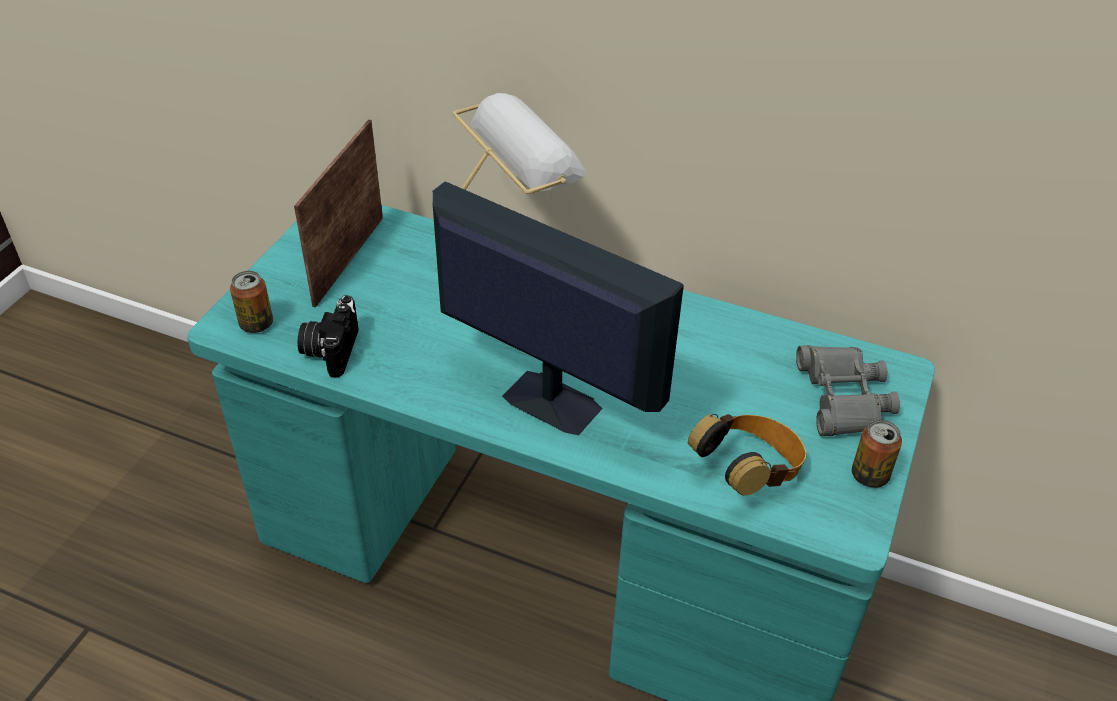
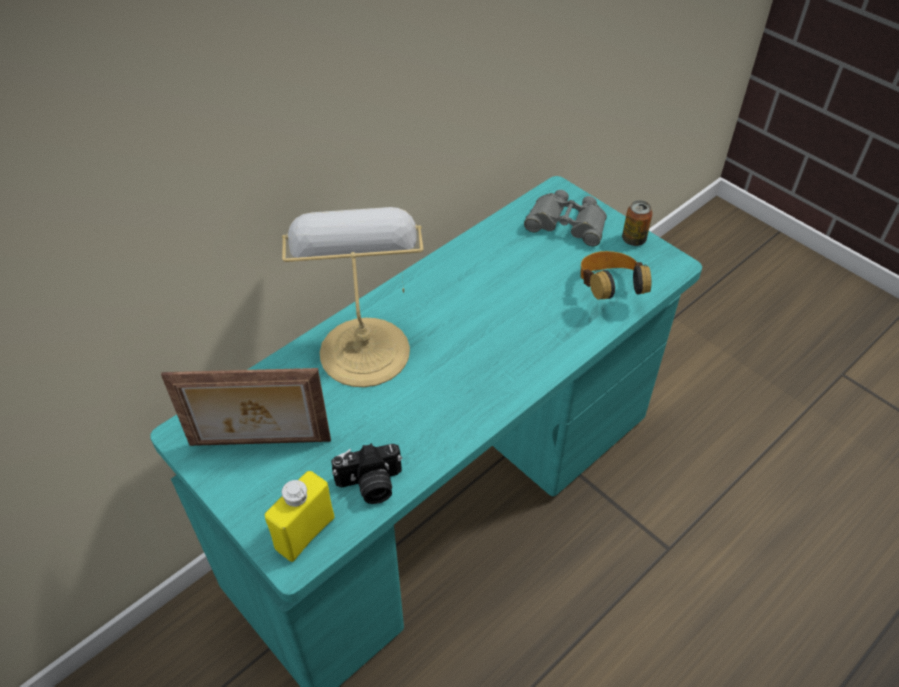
camera: 65 degrees left, 5 degrees up
(256, 324) = (305, 533): can -> yellow bottle
(330, 350) = (370, 485): camera -> camera turned 45 degrees counterclockwise
(346, 259) = (260, 444): picture frame -> picture frame turned 45 degrees counterclockwise
(549, 401) = (499, 365): monitor -> none

